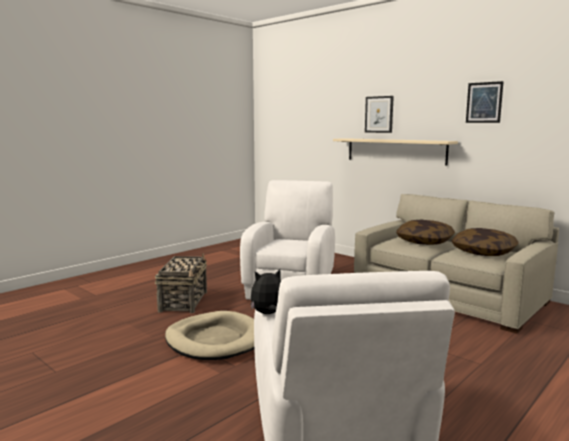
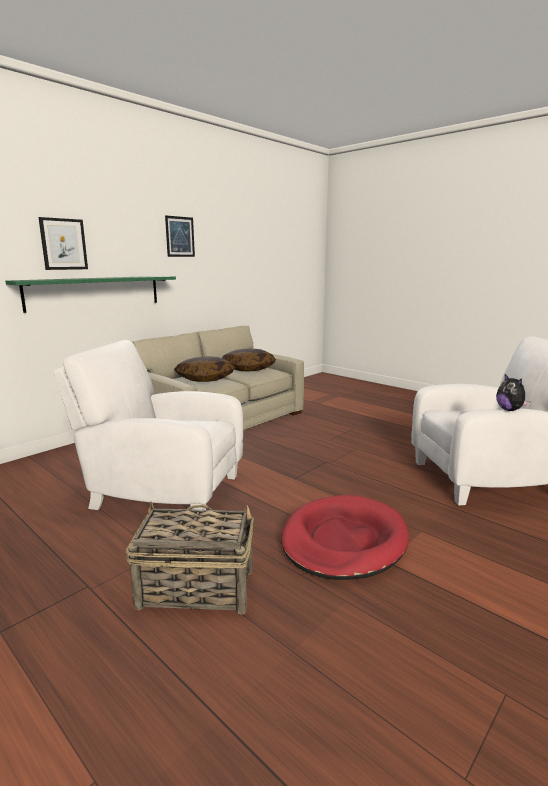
camera: 90 degrees left, 5 degrees up
(215, 340) = (343, 541): beige dog bed -> red dog bed
(395, 151) = (95, 292): beige shelf -> green shelf

